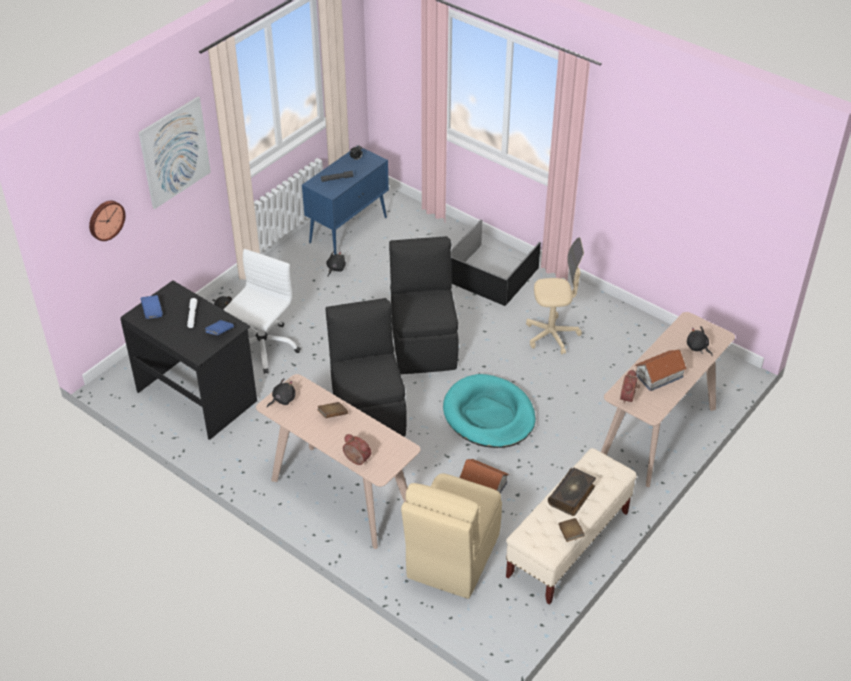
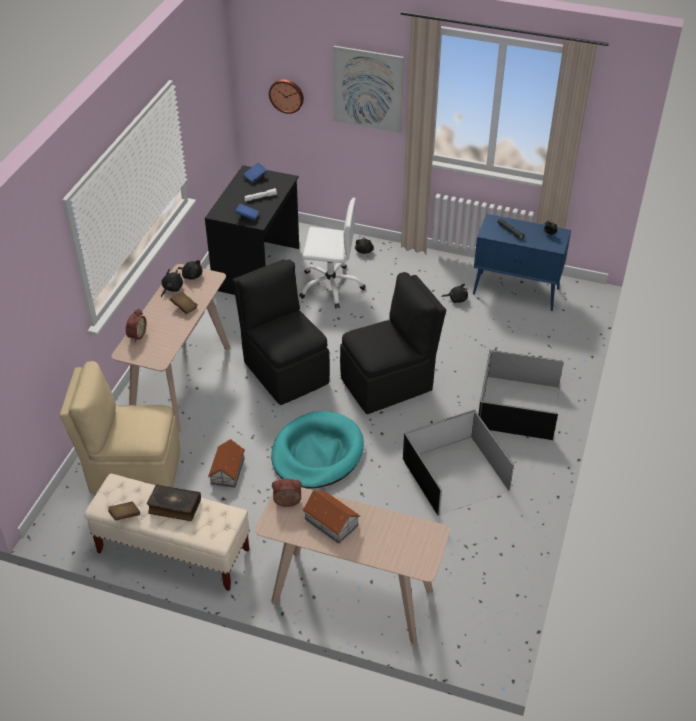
camera: 70 degrees right, 0 degrees up
(368, 411) = (285, 371): black chair -> black chair turned 90 degrees counterclockwise
(552, 335) = (454, 475): beige office chair -> black storage box
(697, 347) = (393, 548): black plush toy -> black plush toy (171, 288)

